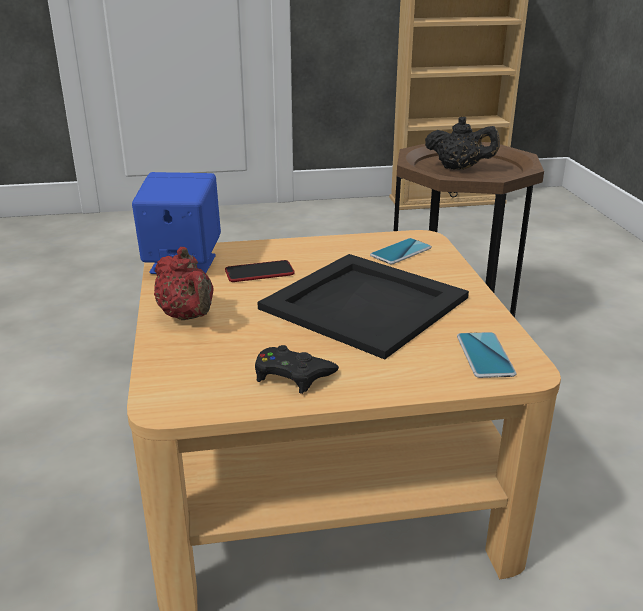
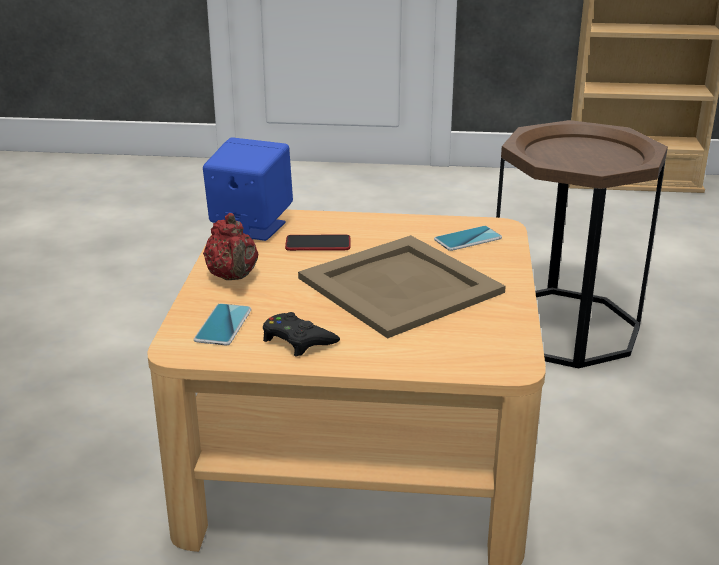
camera: 15 degrees right, 0 degrees up
(362, 303) = (398, 285): black tray -> beige tray
(459, 168) = (574, 155): black teapot -> none
(485, 355) = (483, 348): phone -> phone (223, 325)

